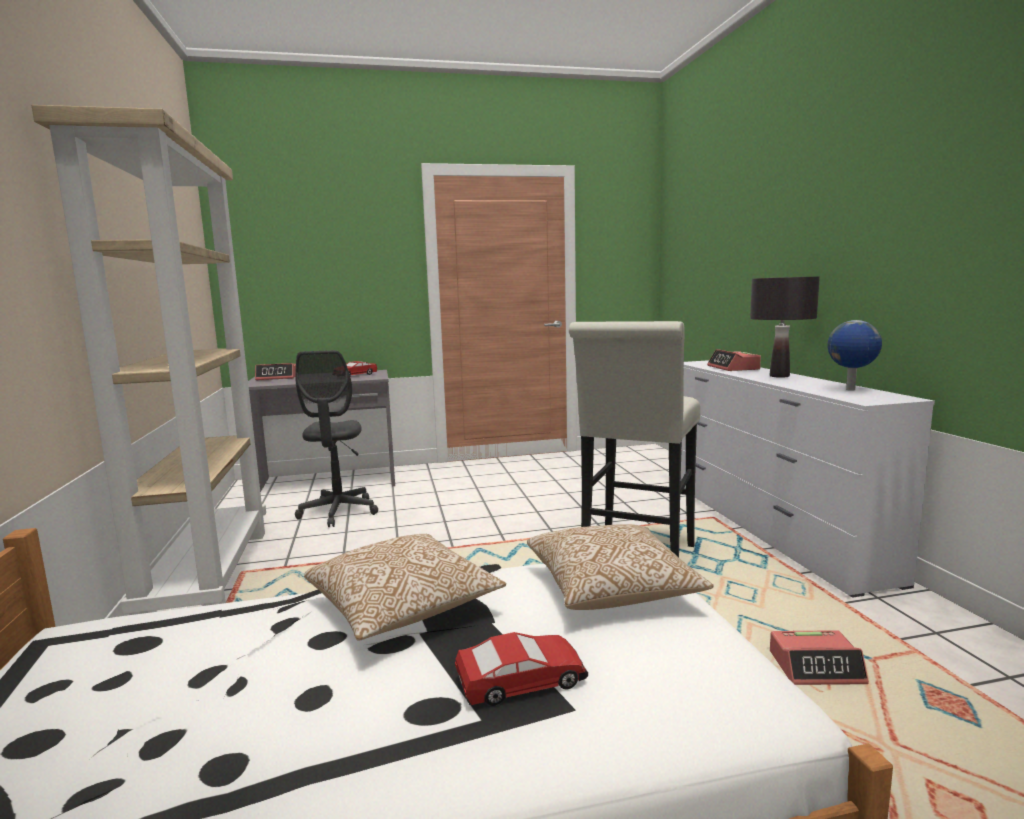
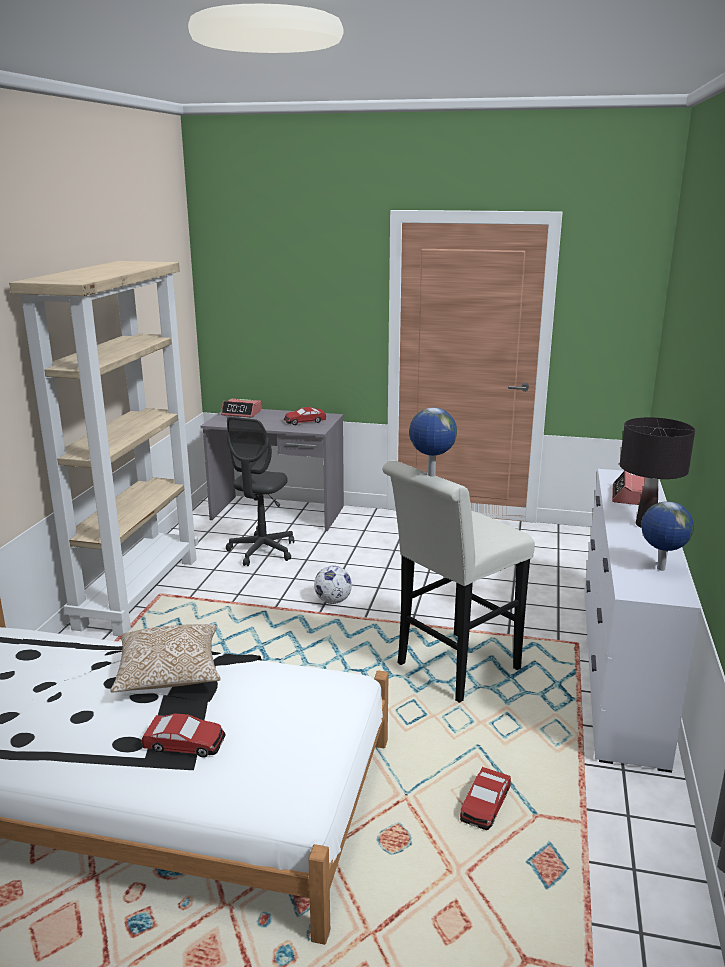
camera: 25 degrees right, 10 degrees up
(457, 535) = (333, 601): none -> football
(612, 589) = (304, 701): pillow -> none
(636, 321) = (431, 475): none -> globe
(816, 667) = (485, 805): alarm clock -> toy car

